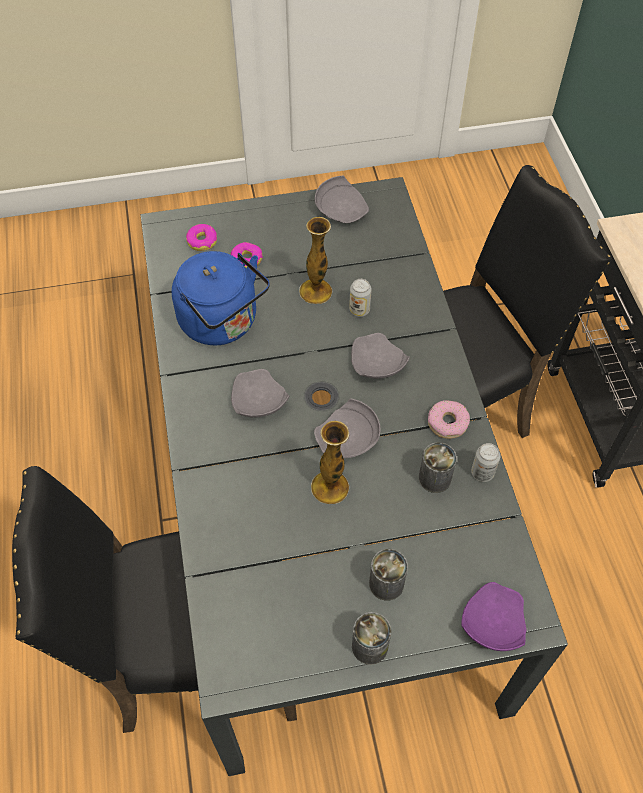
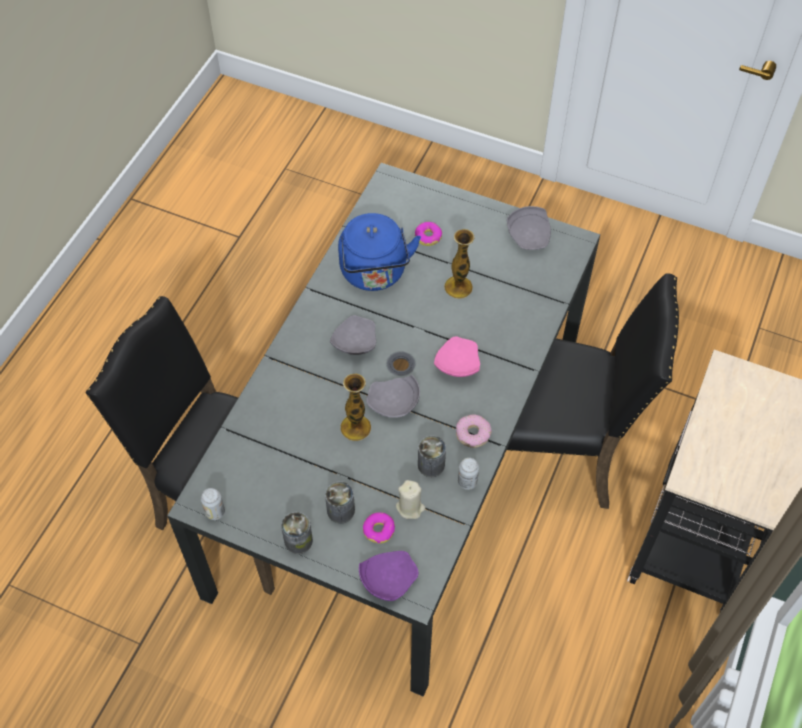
camera: 35 degrees right, 0 degrees up
(202, 241) = (407, 206): donut -> donut (379, 530)
(359, 310) = (478, 318): can -> can (215, 512)
(376, 365) = (456, 364): grey plate -> pink plate
(451, 534) = (410, 507): none -> beige candle

